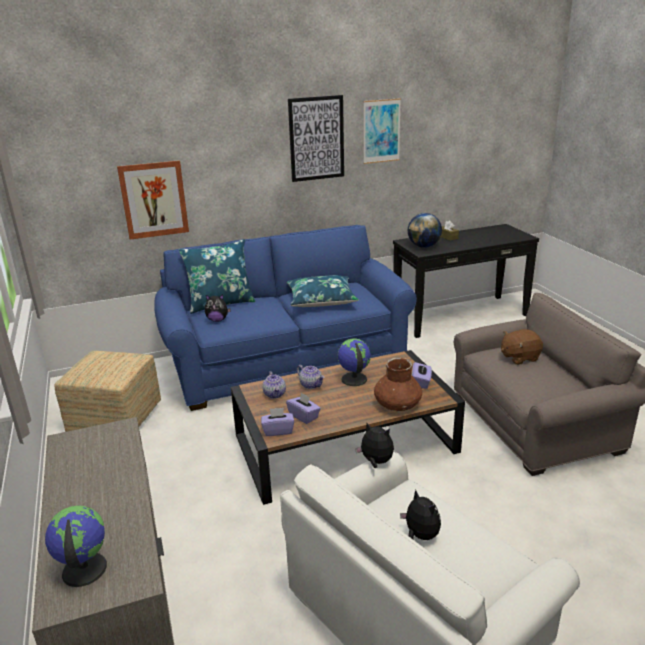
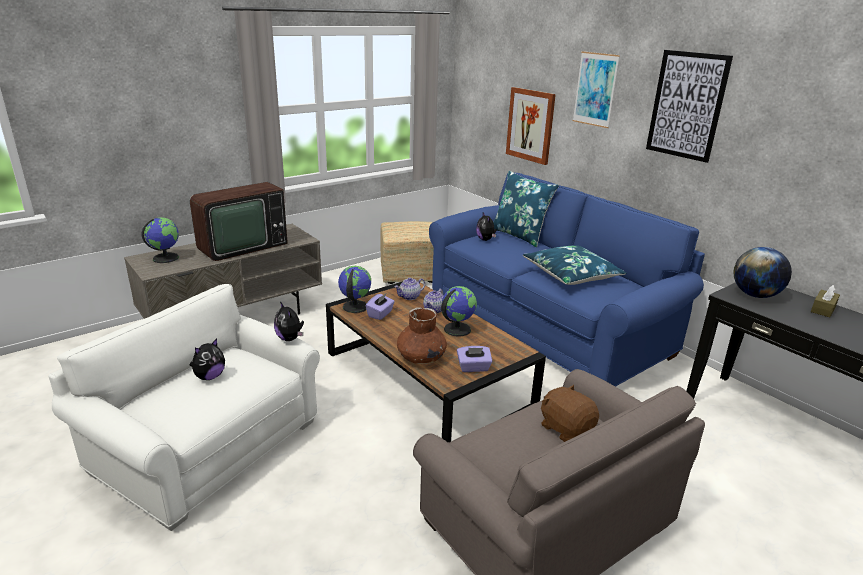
camera: 70 degrees right, 0 degrees up
(98, 486) = (240, 246): none -> television
(278, 430) = (354, 307): purple tissue box -> globe
(376, 462) = (290, 338): plush toy -> plush toy turned 135 degrees clockwise
(381, 131) = (778, 117): picture -> picture (595, 89)

